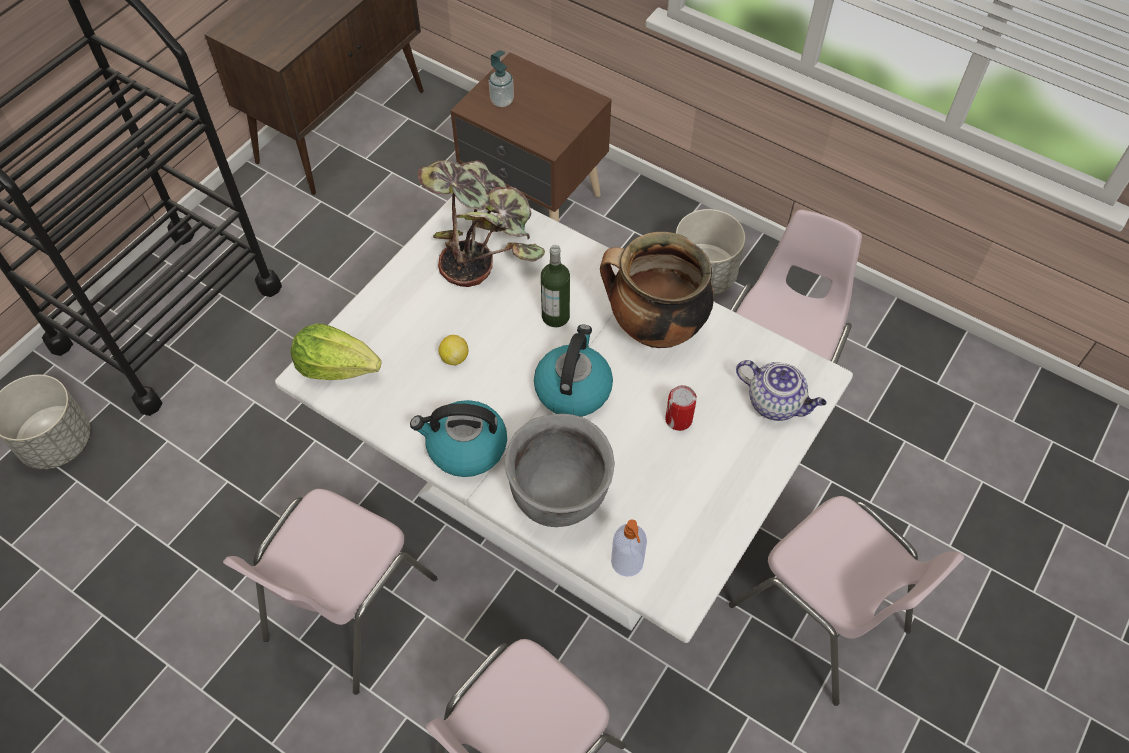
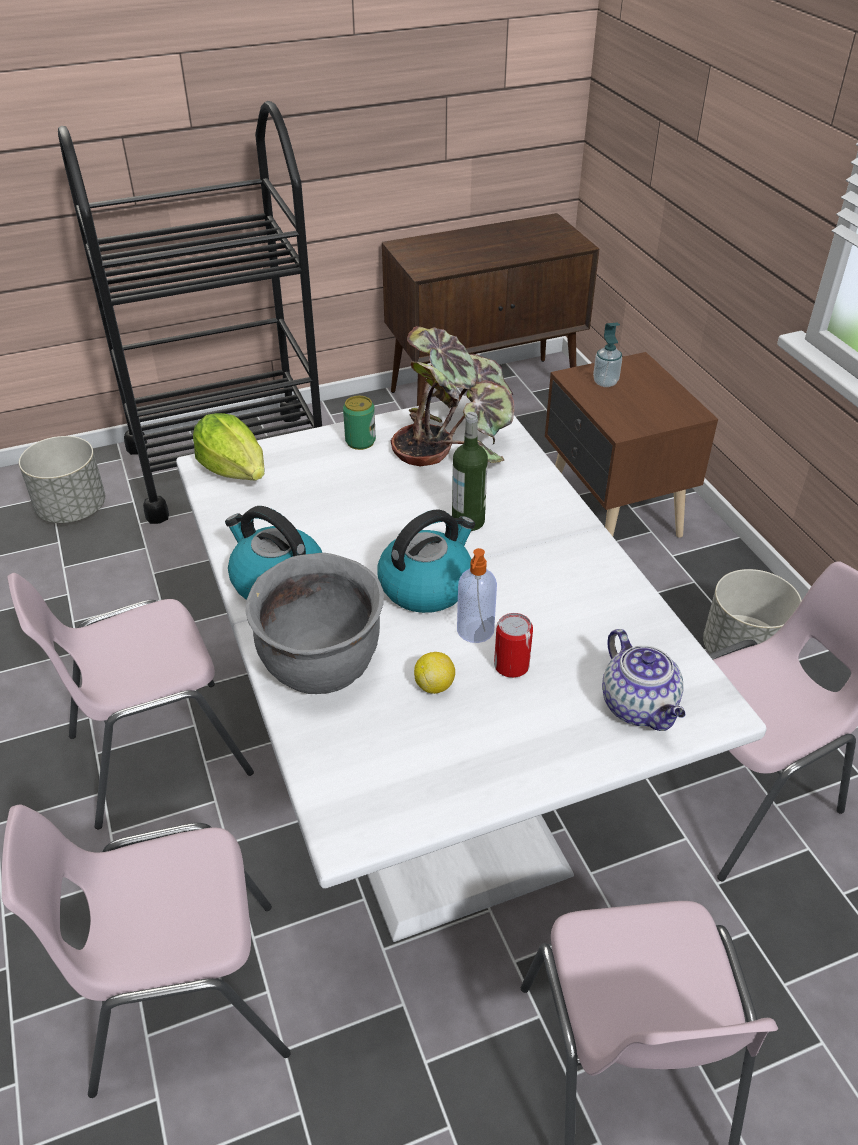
camera: 35 degrees right, 15 degrees down
(412, 284) = (360, 441): none -> can
(454, 357) = (340, 509): lemon -> lemon (434, 685)
(627, 563) = (329, 764): soap dispenser -> soap dispenser (475, 631)
(654, 329) = (559, 576): cooking pot -> none

